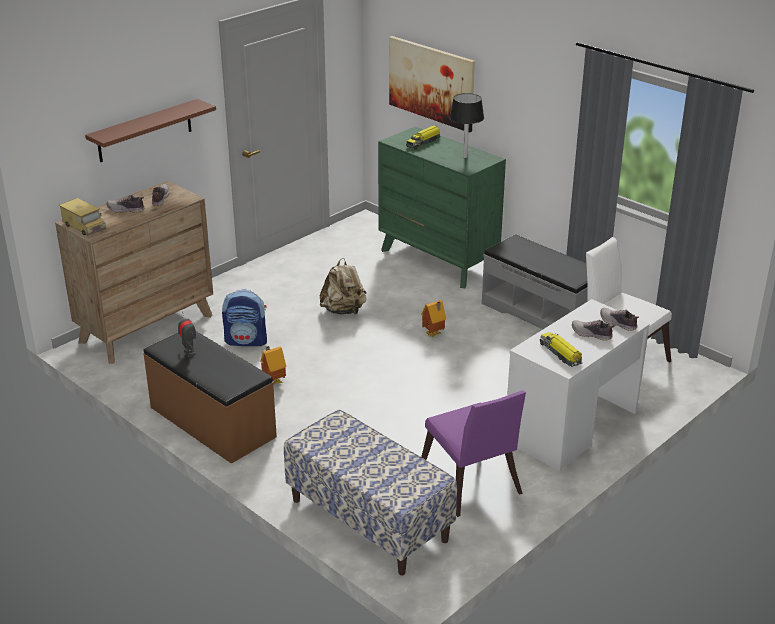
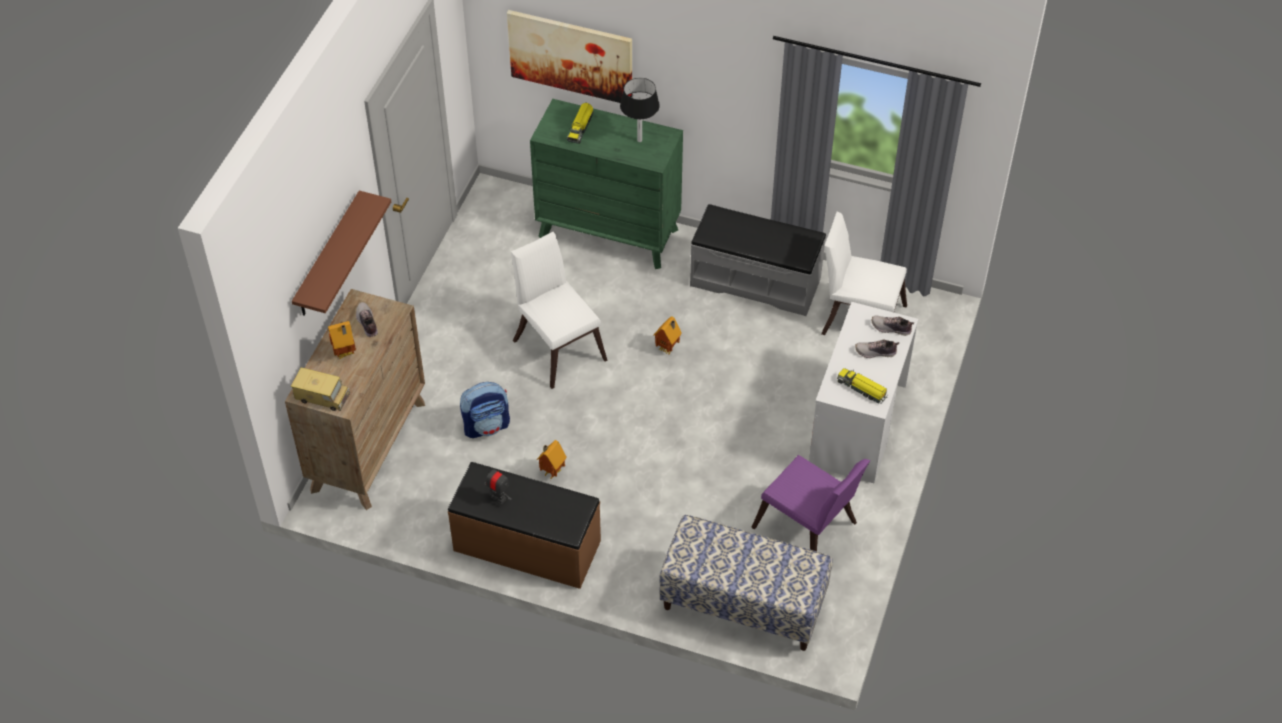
camera: 25 degrees left, 20 degrees up
(126, 210) = (345, 354): shoe -> toy house
(344, 311) = (557, 346): beige backpack -> white chair

